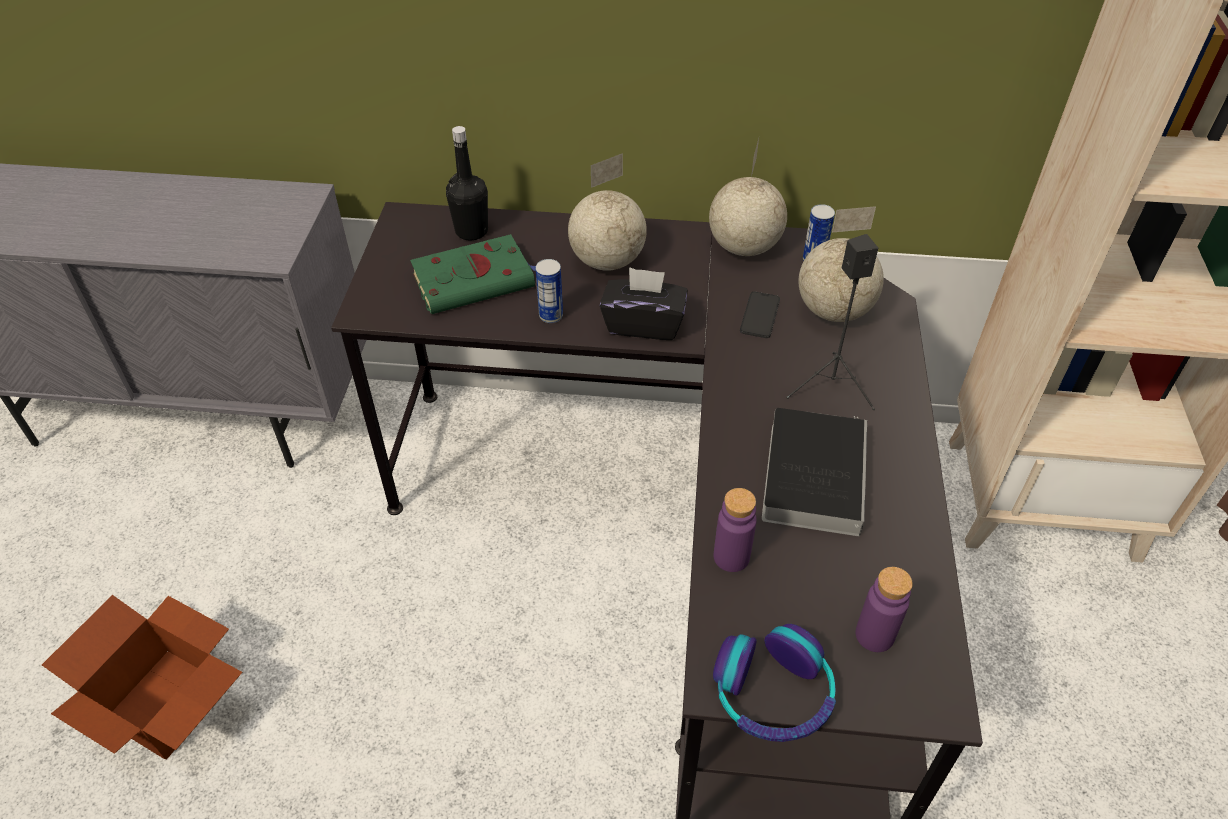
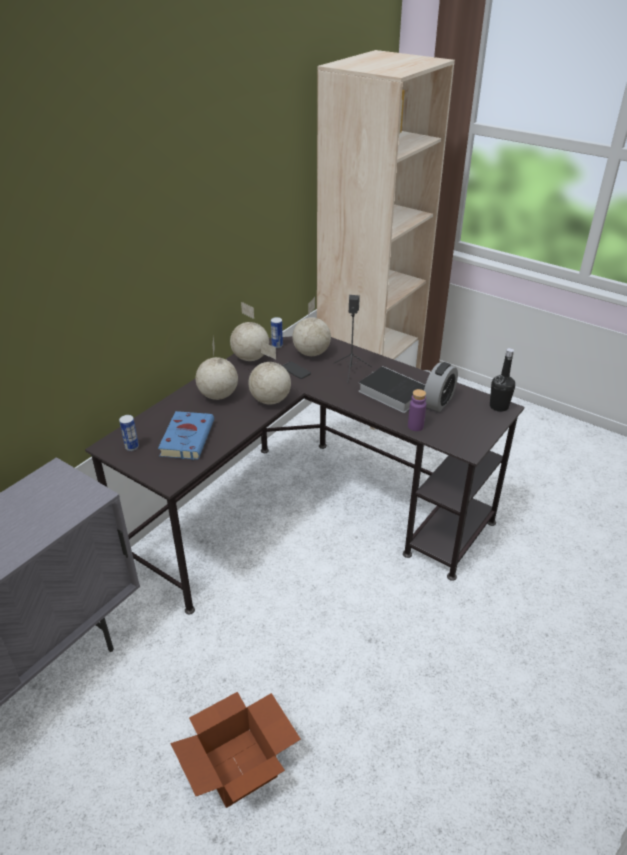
camera: 60 degrees left, 10 degrees down
(471, 231) = (147, 427): black bottle -> black bottle (498, 406)
(477, 280) = (187, 437): green book -> blue book
(551, 316) = (237, 424): can -> can (132, 447)
(643, 324) = (270, 401): black tissue box -> globe
(773, 694) = (481, 440): headphones -> none
(849, 564) = (438, 402): none -> alarm clock
(874, 635) = (471, 409): purple bottle -> none

